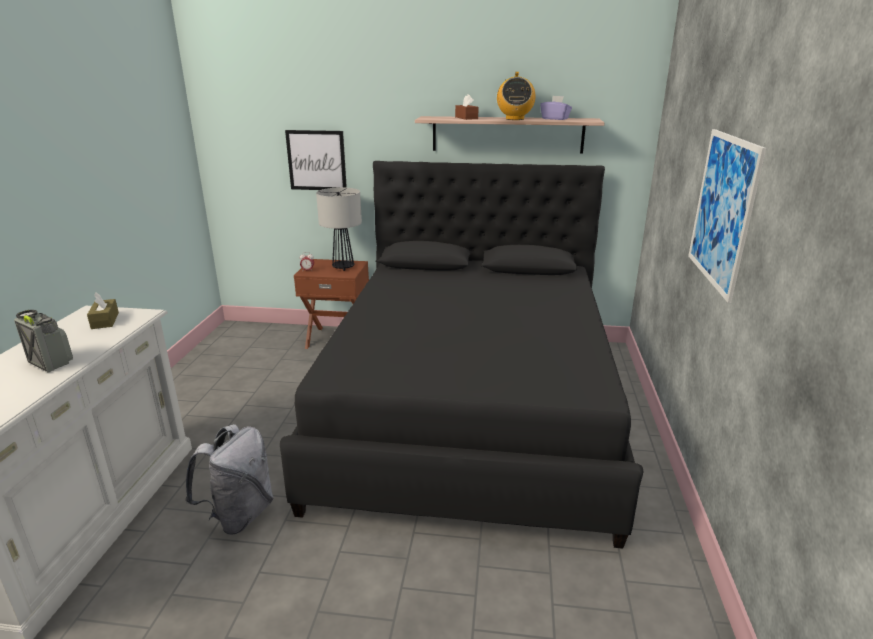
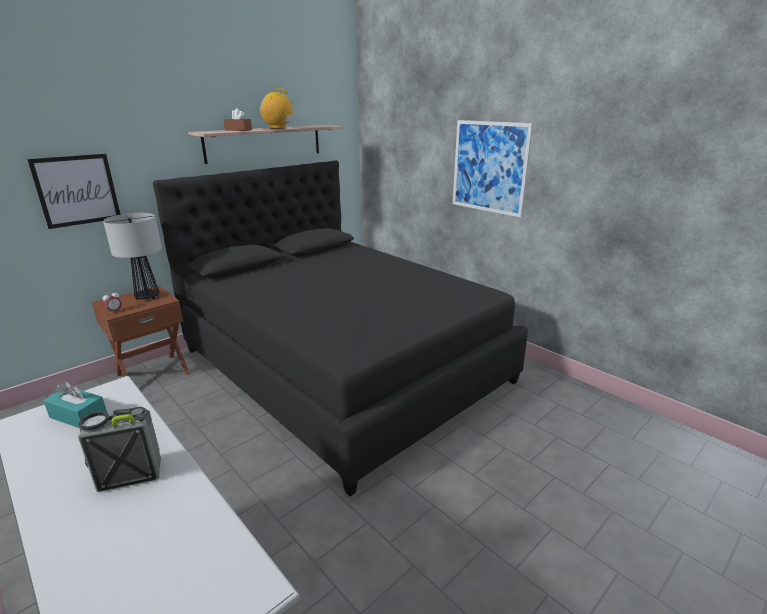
camera: 50 degrees left, 0 degrees up
(105, 320) = (78, 416): brown tissue box -> turquoise tissue box
(239, 515) = (309, 529): grey backpack -> none
(514, 119) = (278, 128): radio -> radio turned 150 degrees clockwise
(555, 119) = (303, 126): purple tissue box -> none

